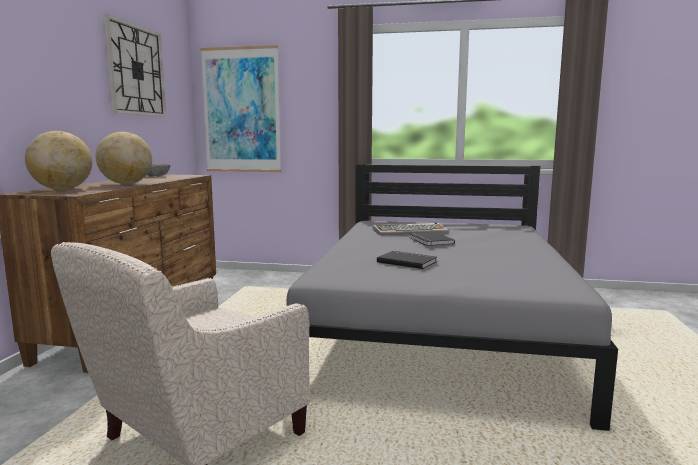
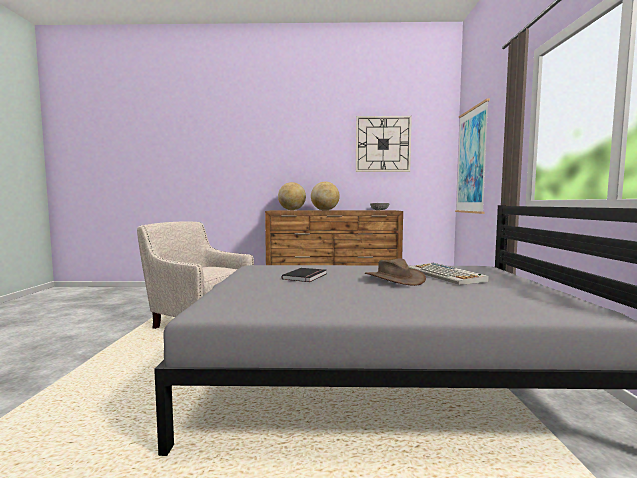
camera: 80 degrees right, 5 degrees down
(430, 241) = (394, 279): black book -> brown hat

